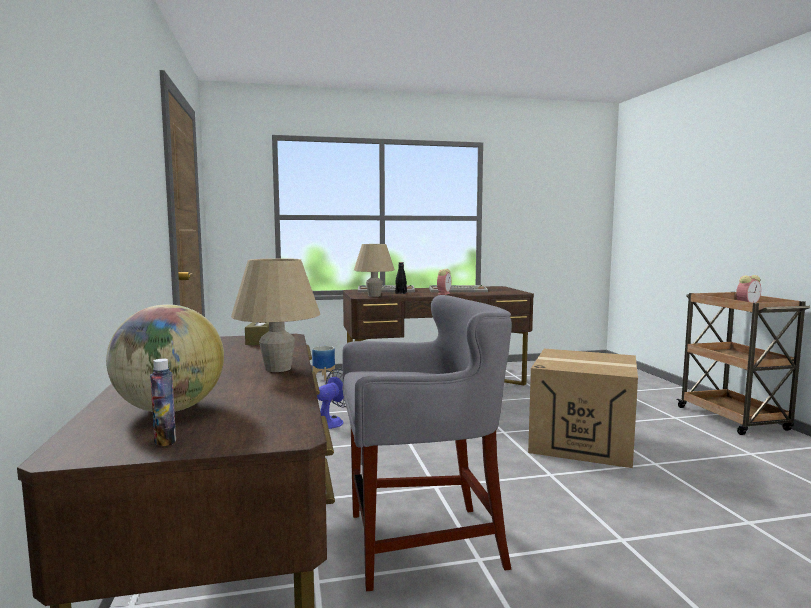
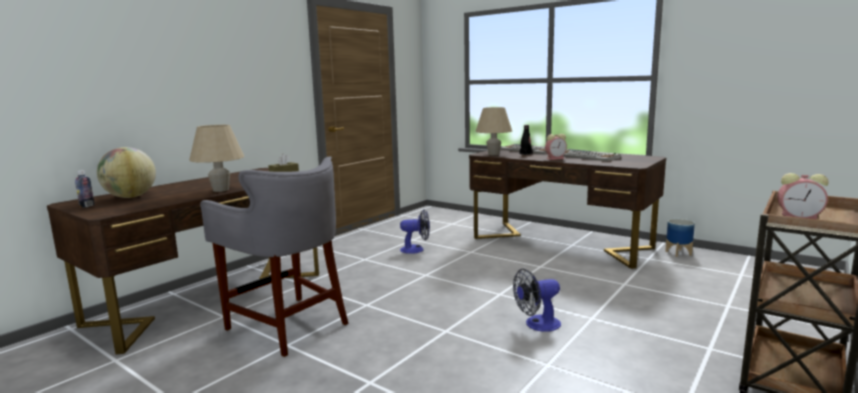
camera: 50 degrees right, 5 degrees up
(323, 377) = (487, 220): planter -> planter (678, 253)
(582, 442) = (537, 325): cardboard box -> fan

